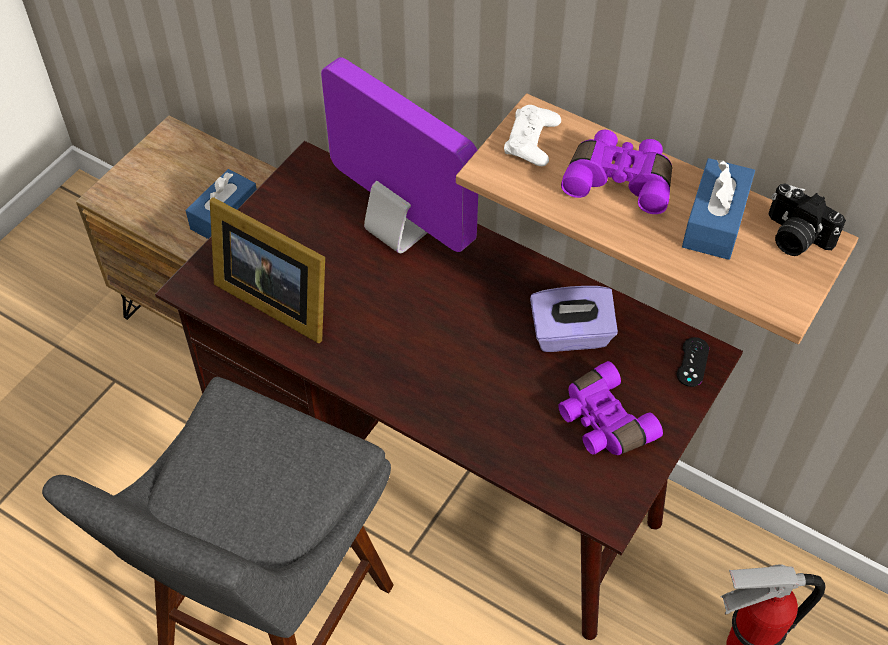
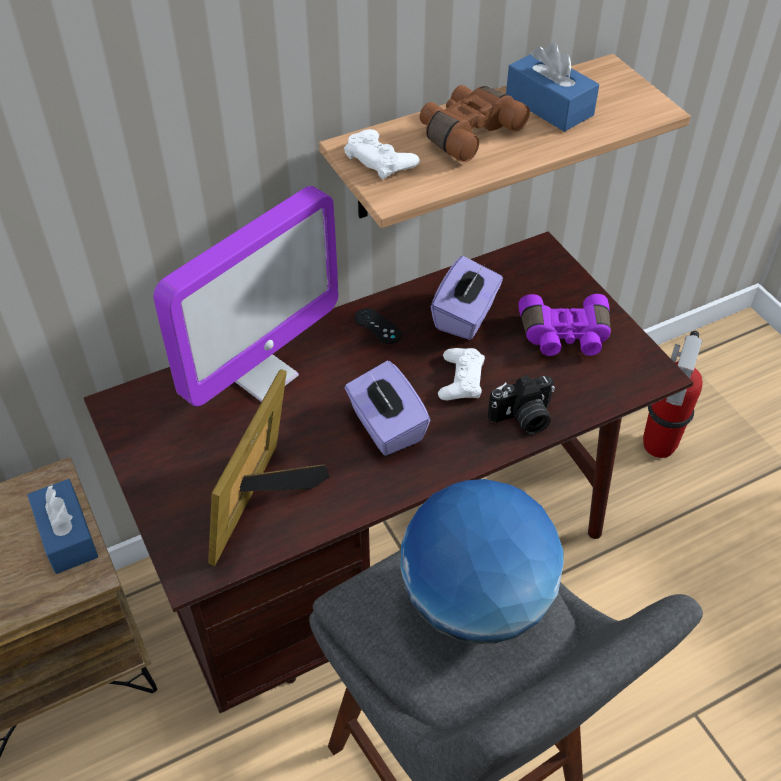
camera: 60 degrees left, 5 degrees down
(264, 477) = (475, 601): none -> globe
(274, 298) = (264, 504): picture frame -> picture frame turned 135 degrees clockwise
(399, 231) = (262, 375): monitor -> monitor turned 150 degrees clockwise
(400, 337) = (386, 427): none -> purple tissue box
(490, 366) = (461, 379): none -> white game controller
(619, 180) = (467, 133): purple binoculars -> brown binoculars
(692, 362) = (541, 261): black game controller -> black game controller (377, 326)
(794, 237) = (593, 78): camera -> camera (523, 418)

